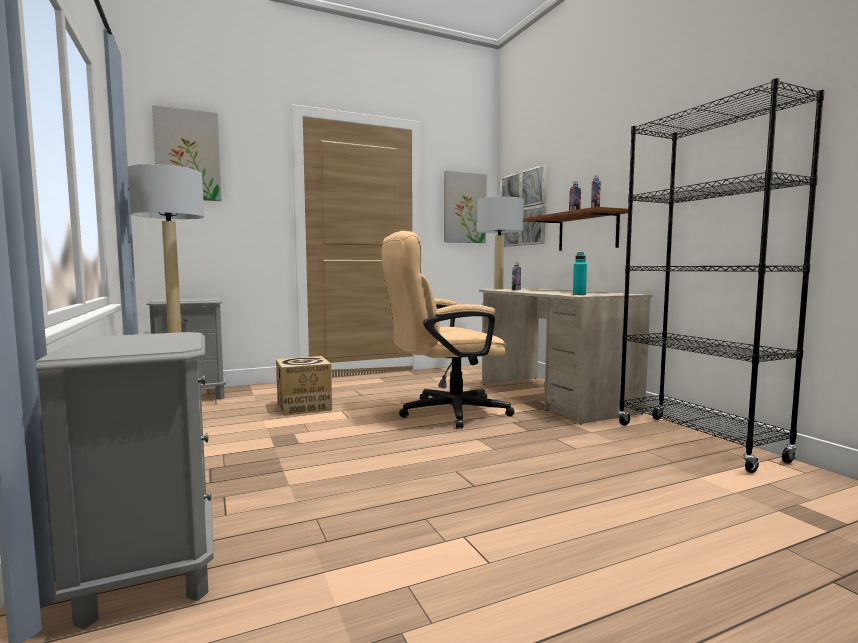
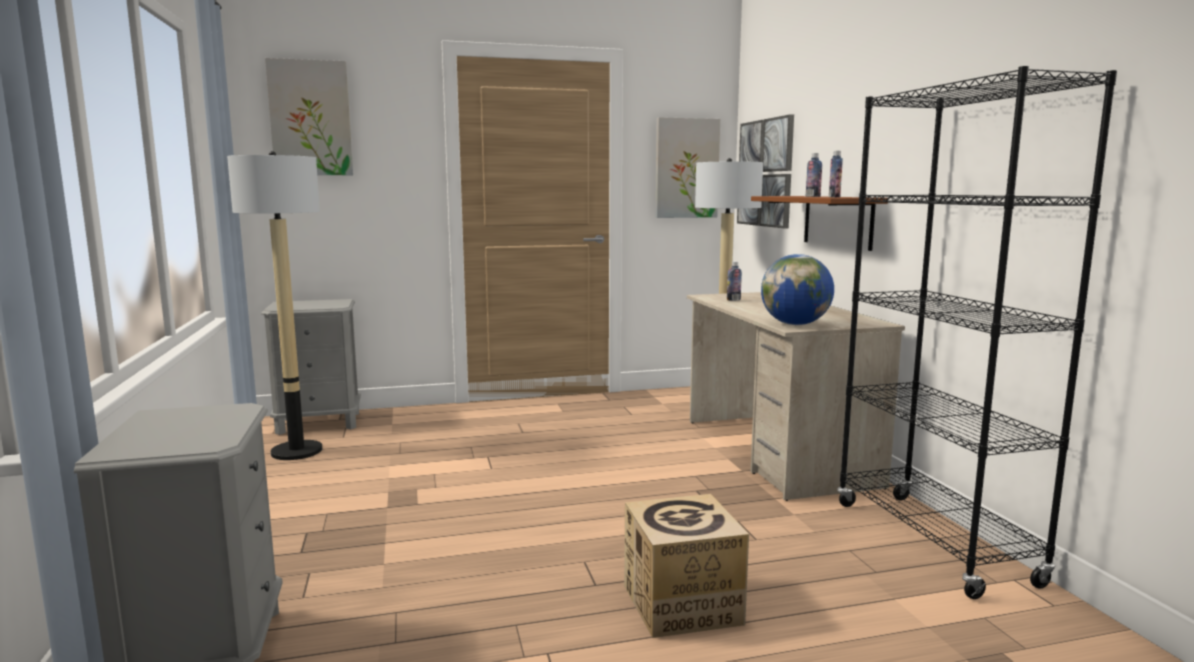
camera: 10 degrees right, 5 degrees up
(304, 407) = (444, 447): cardboard box -> cardboard box (681, 604)
(444, 412) = (614, 468): beige office chair -> none
(579, 294) = (795, 324): turquoise bottle -> globe

